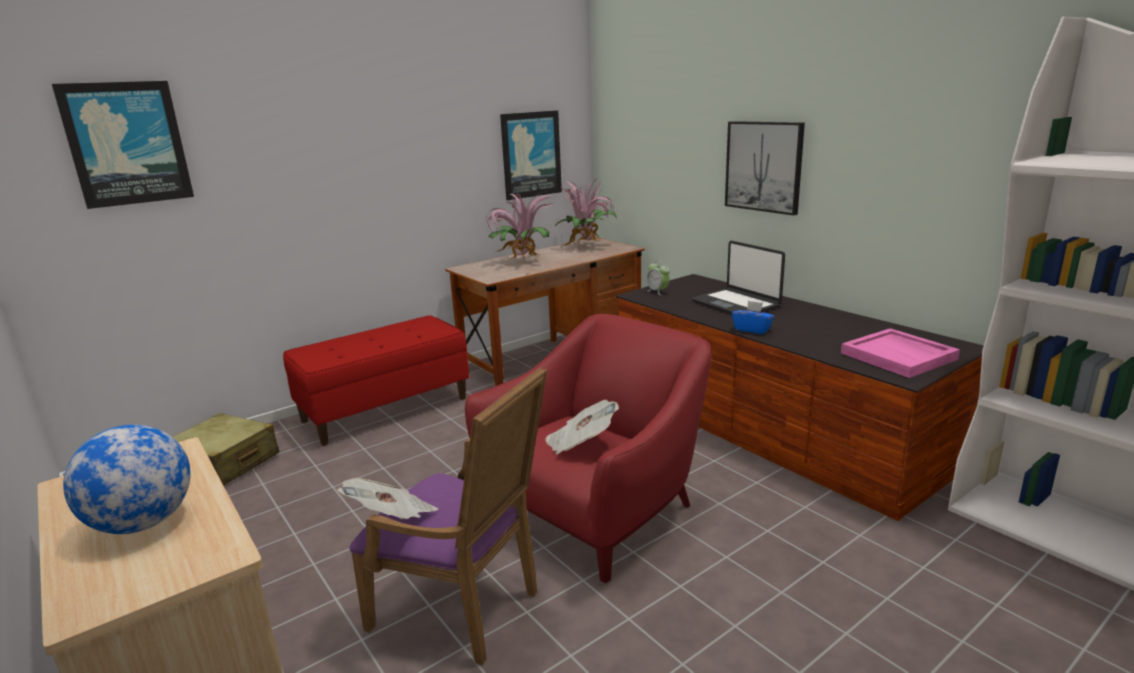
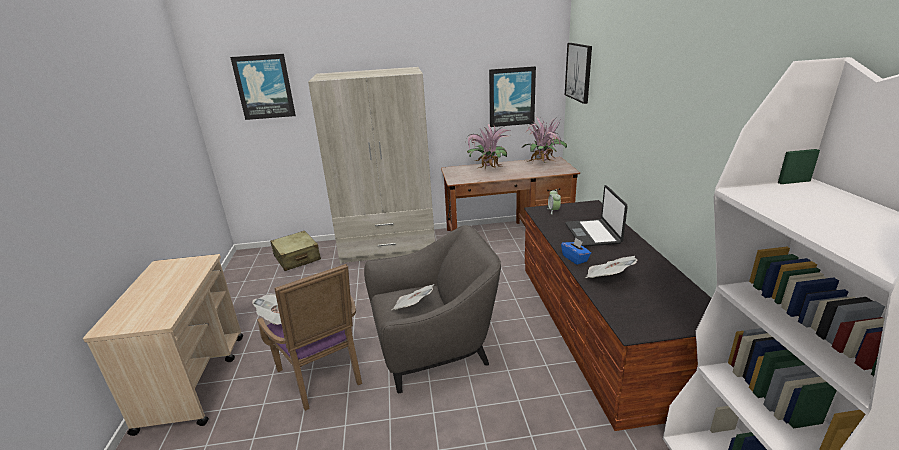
camera: 30 degrees right, 5 degrees up
(143, 523) = (158, 294): globe -> none
(385, 409) = (388, 247): red bench -> beige wardrobe
(597, 511) = (434, 348): red armchair -> grey armchair
(764, 166) = (641, 132): picture -> picture (579, 72)
(813, 338) = (608, 278): none -> newspaper
(899, 356) = (652, 312): pink tray -> none

